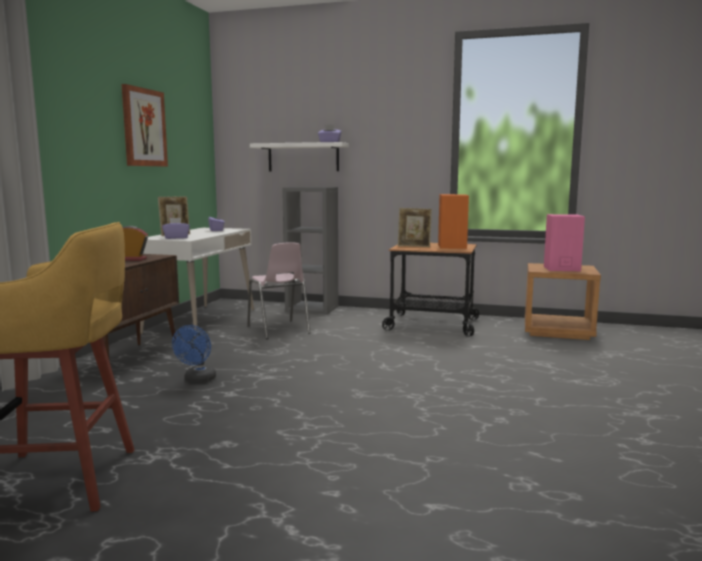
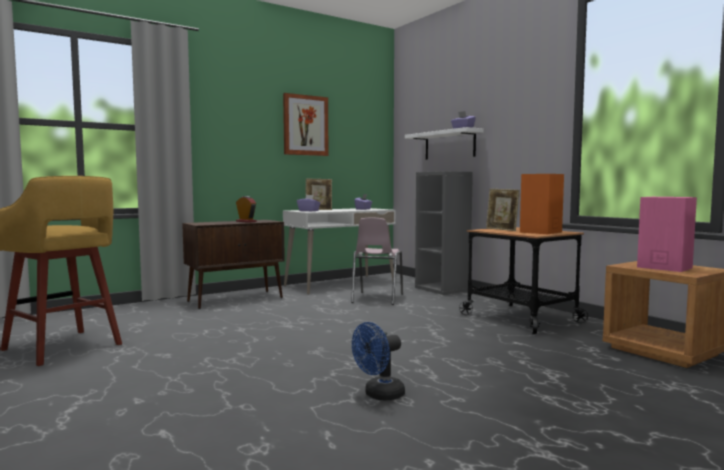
camera: 40 degrees right, 5 degrees down
(198, 380) = (245, 317): blue fan -> blue fan (379, 395)

